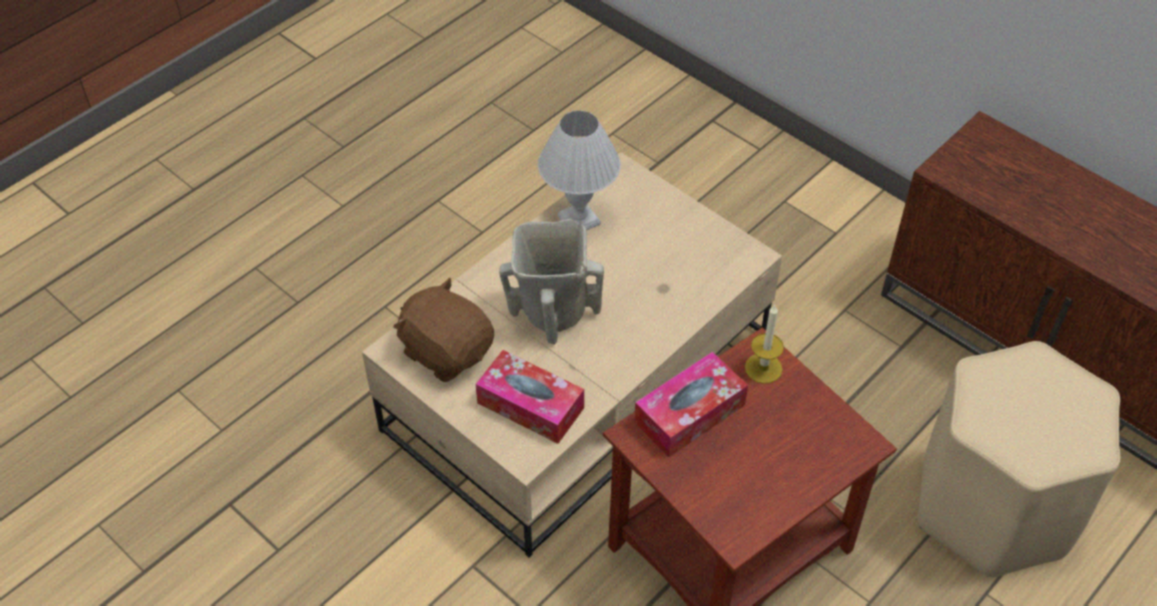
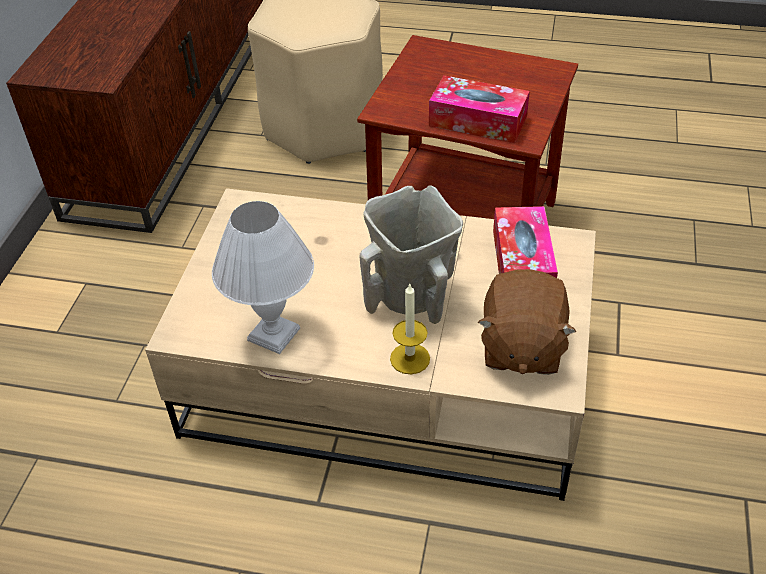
camera: 120 degrees left, 5 degrees down
(763, 368) = (399, 103): candle -> candle (410, 358)

